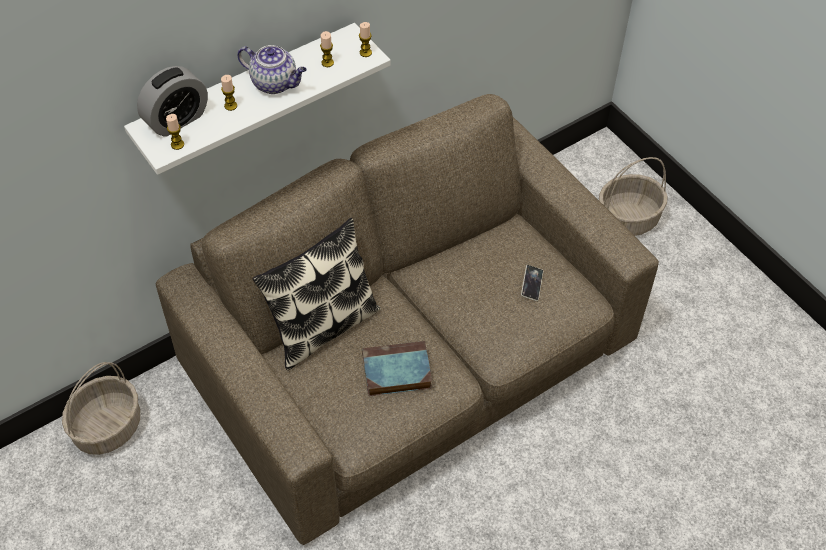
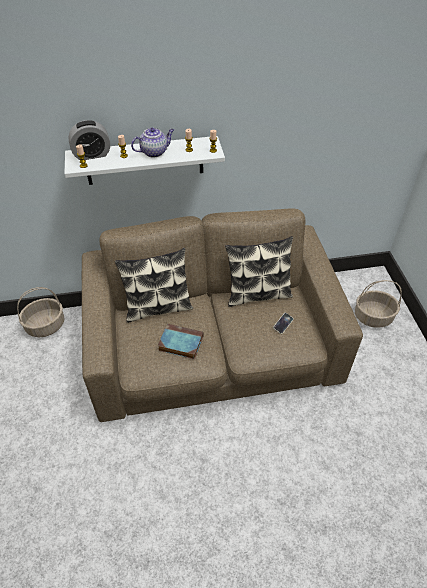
camera: 25 degrees right, 5 degrees down
(275, 83) = (154, 152): teapot -> teapot turned 75 degrees counterclockwise
(465, 248) = (257, 294): none -> pillow

